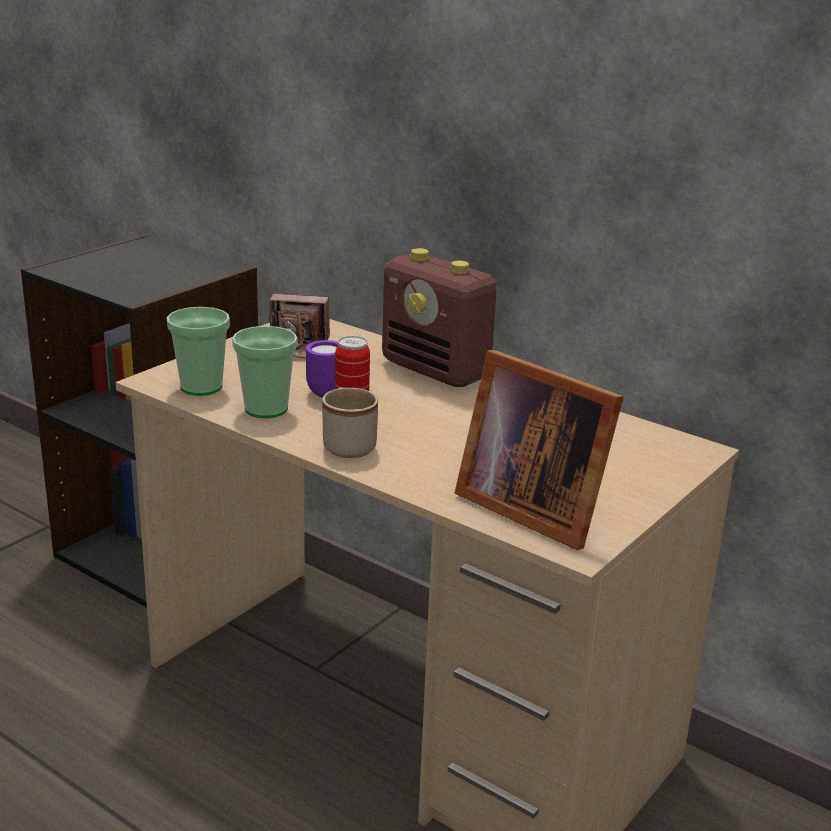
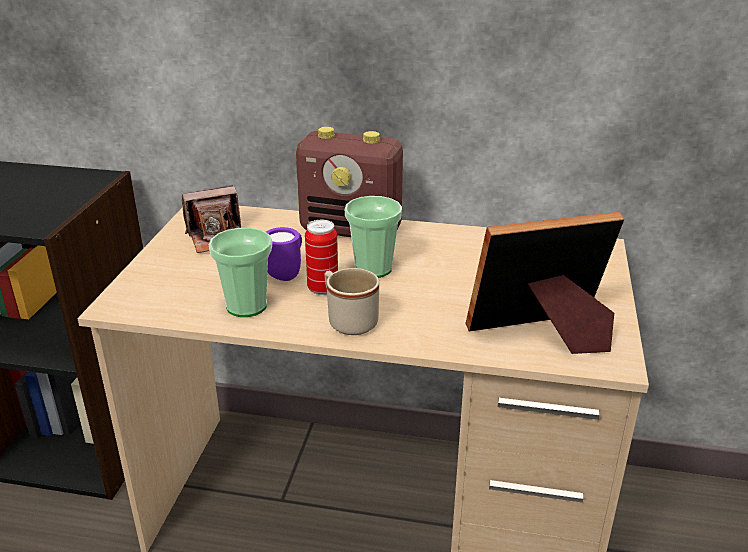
camera: 25 degrees left, 5 degrees up
(201, 387) = (167, 300): cup -> cup (373, 269)
(531, 507) = (544, 334): picture frame -> picture frame turned 150 degrees clockwise

